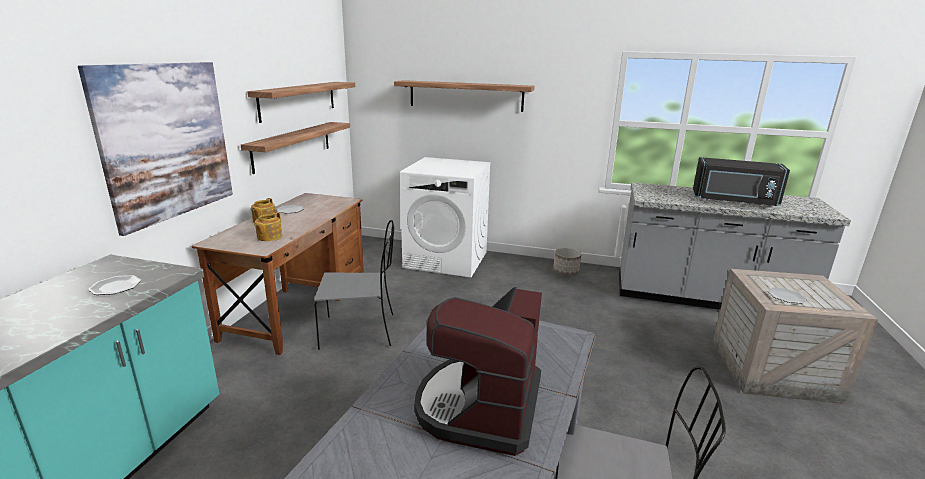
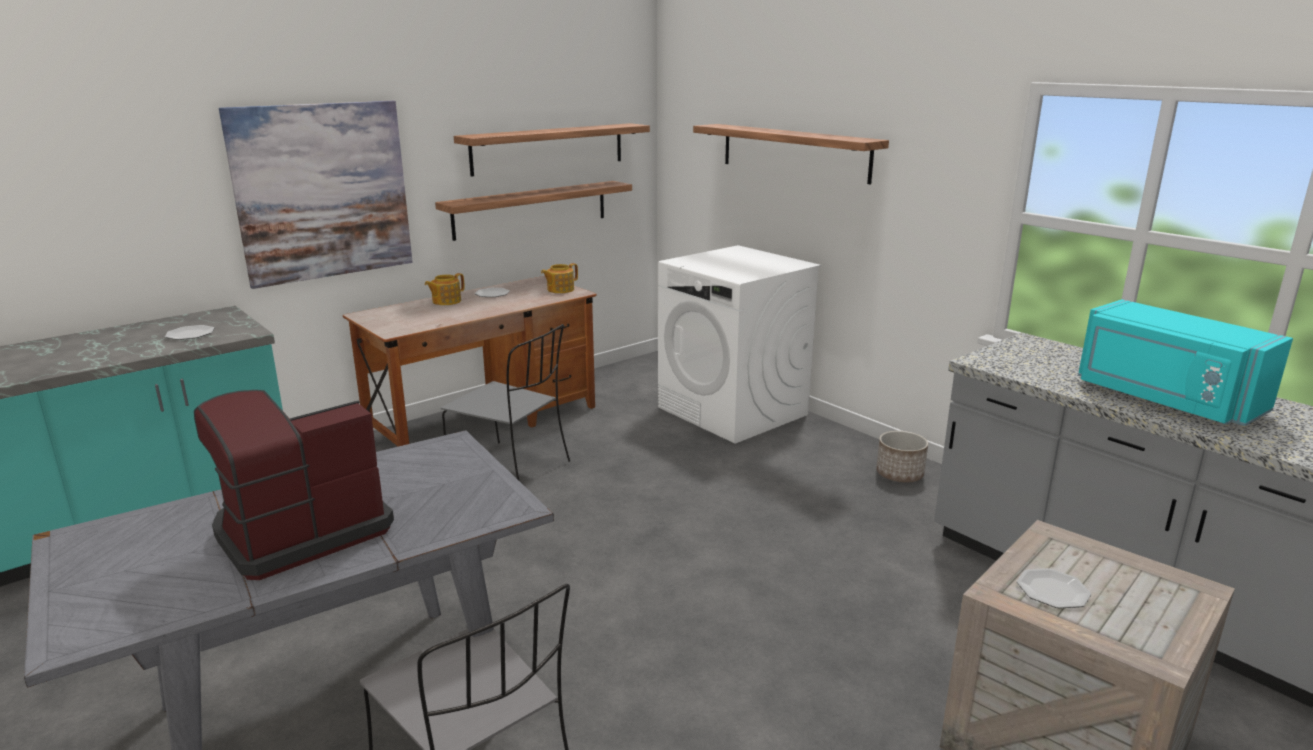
camera: 35 degrees right, 0 degrees up
(269, 237) = (420, 320): teapot -> teapot (560, 289)
(734, 201) = (1164, 399): black microwave -> turquoise microwave

